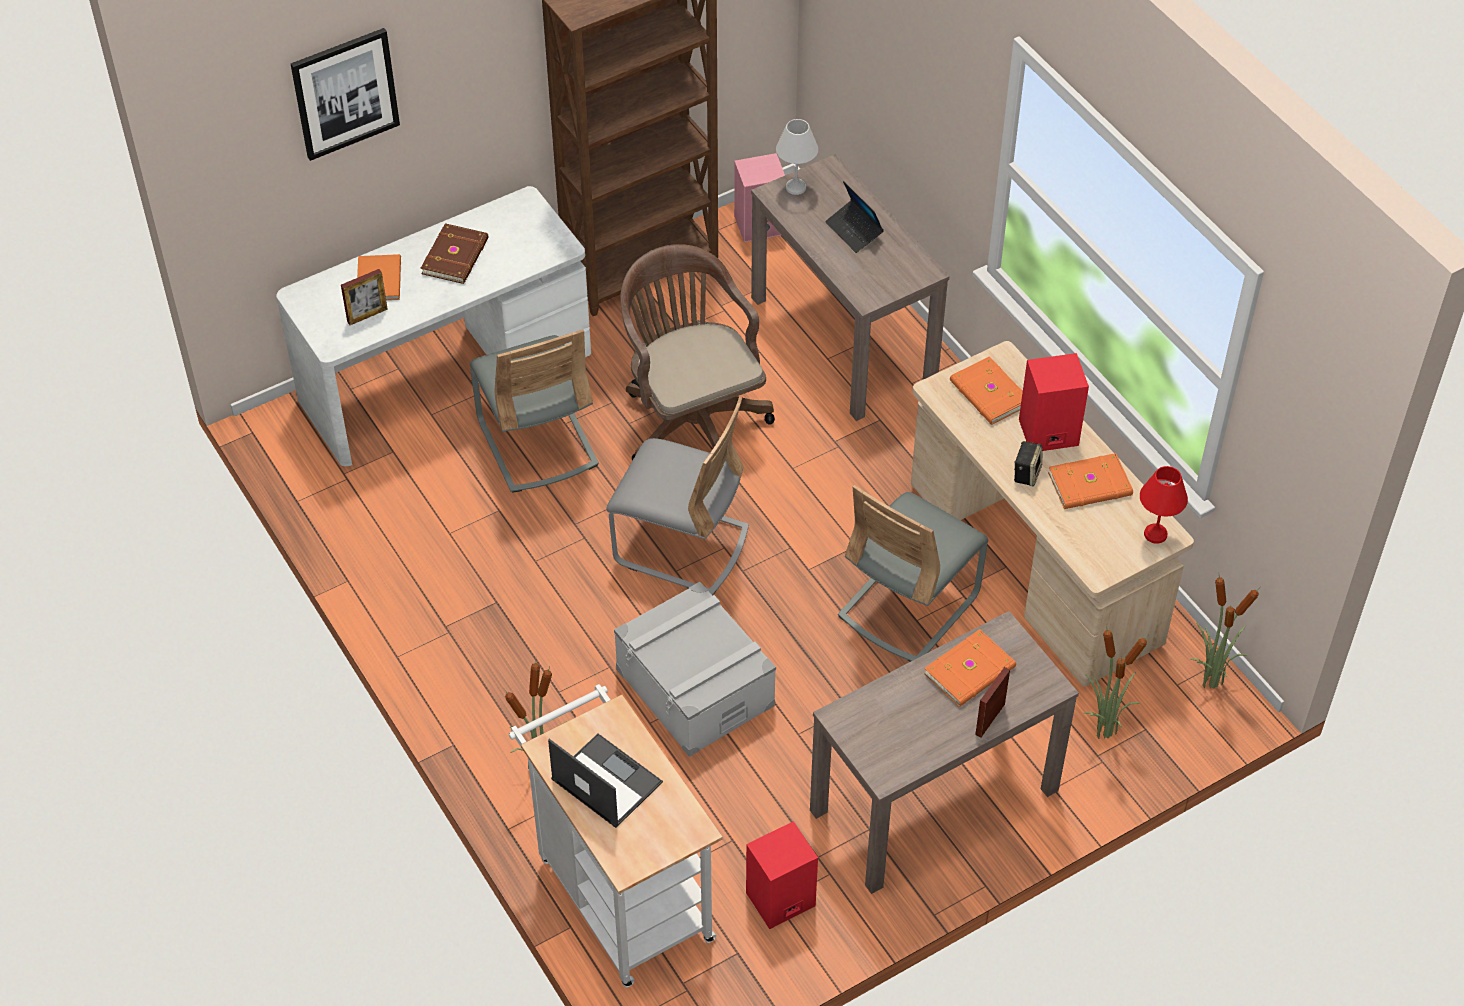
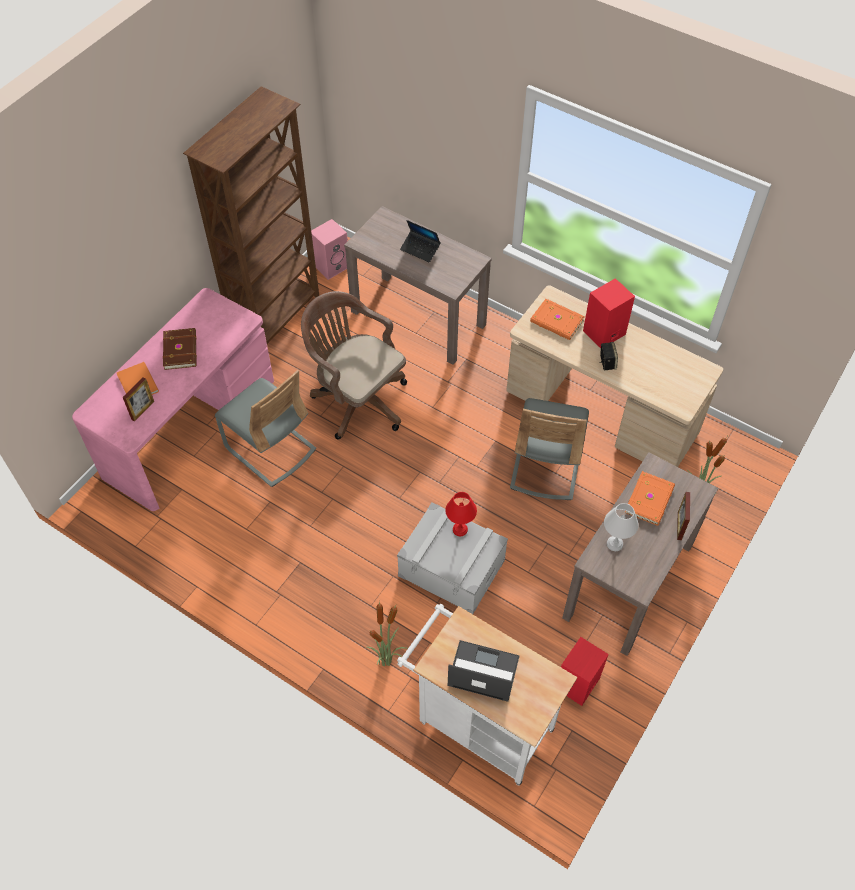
camera: 25 degrees left, 5 degrees up
(345, 93) = (81, 265): picture -> none
(445, 376) = (189, 427): white desk -> pink desk
(681, 545) = (393, 480): grey chair -> none
(796, 188) = (370, 234): white table lamp -> white table lamp (615, 544)
(1091, 485) = (647, 356): orange book -> none
(1156, 535) = (700, 372): red table lamp -> red table lamp (460, 530)
(1210, 680) = (733, 444): potted plant -> none

